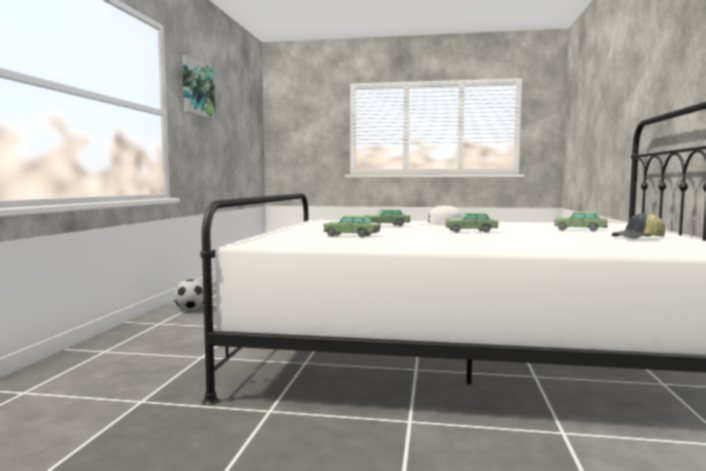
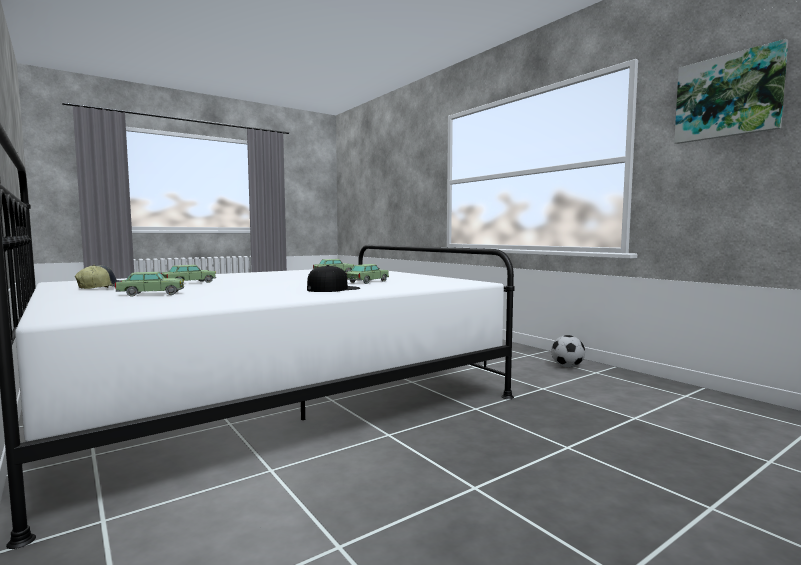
camera: 135 degrees right, 0 degrees up
(439, 224) = (333, 289): white cap -> black cap
(471, 231) = (266, 283): toy car -> toy car (189, 283)

